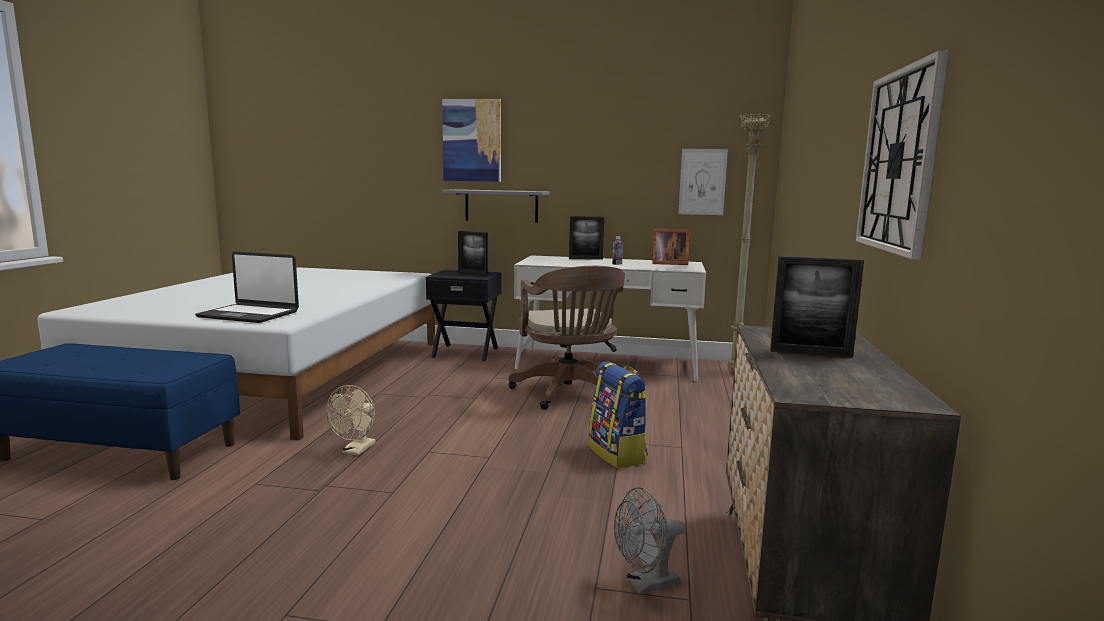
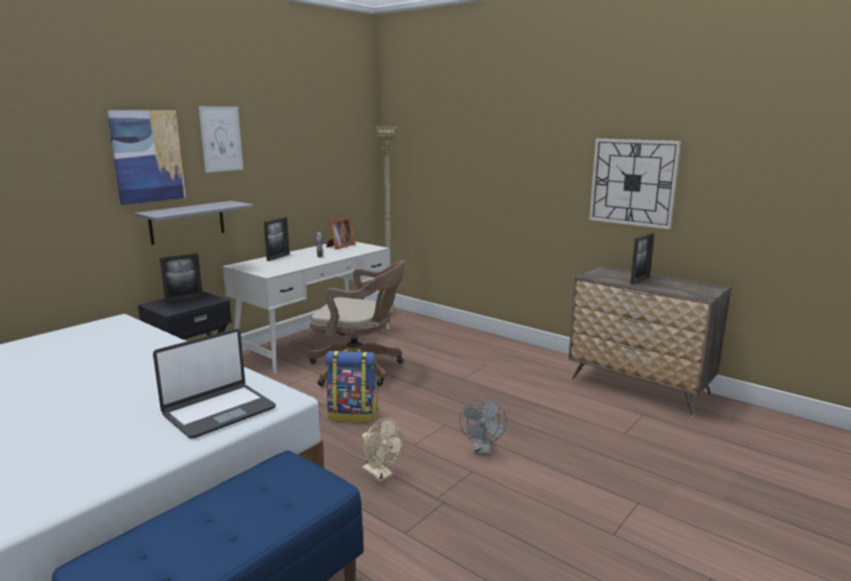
camera: 60 degrees left, 5 degrees up
(618, 454) = (479, 384): backpack -> backpack (353, 414)
(645, 584) = (627, 420): grey fan -> grey fan (482, 450)
(702, 182) = (339, 176): picture -> picture (221, 139)

